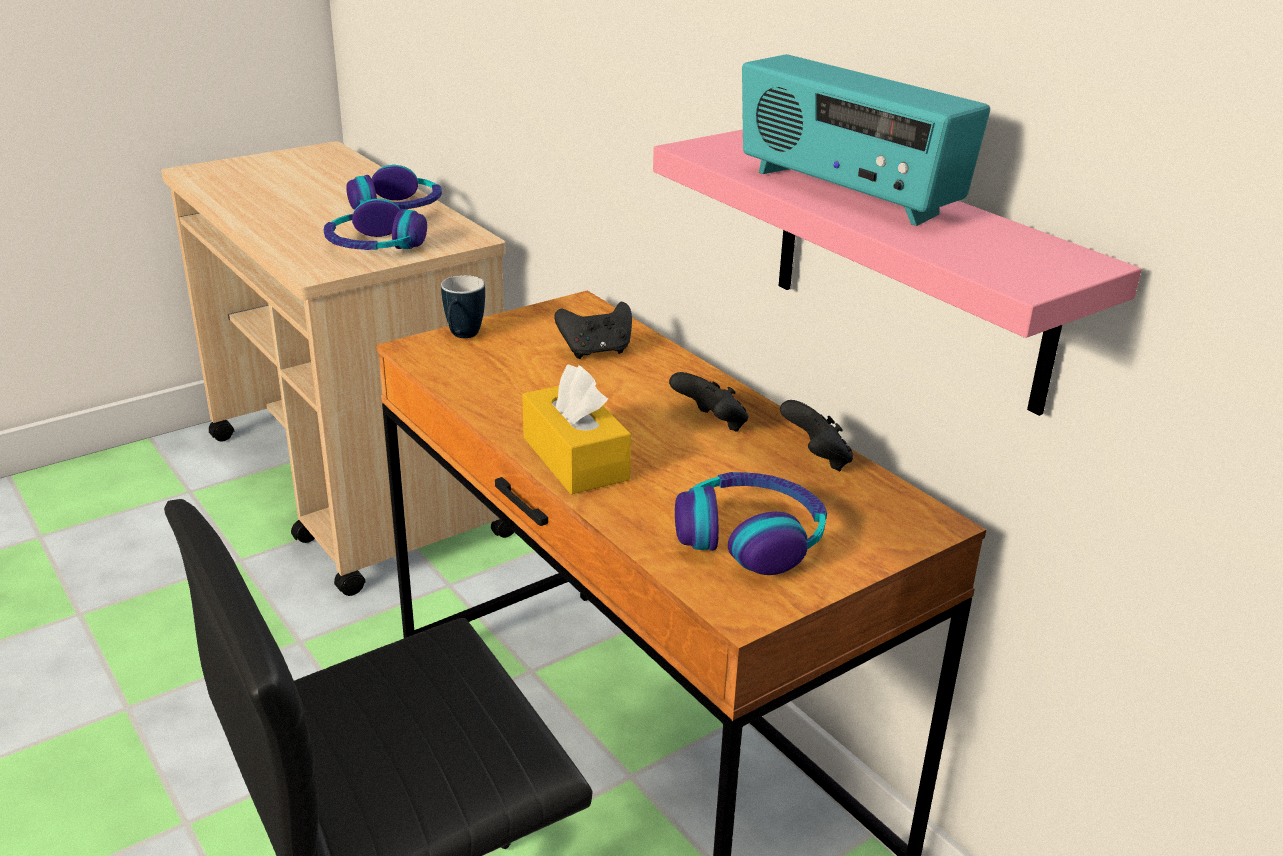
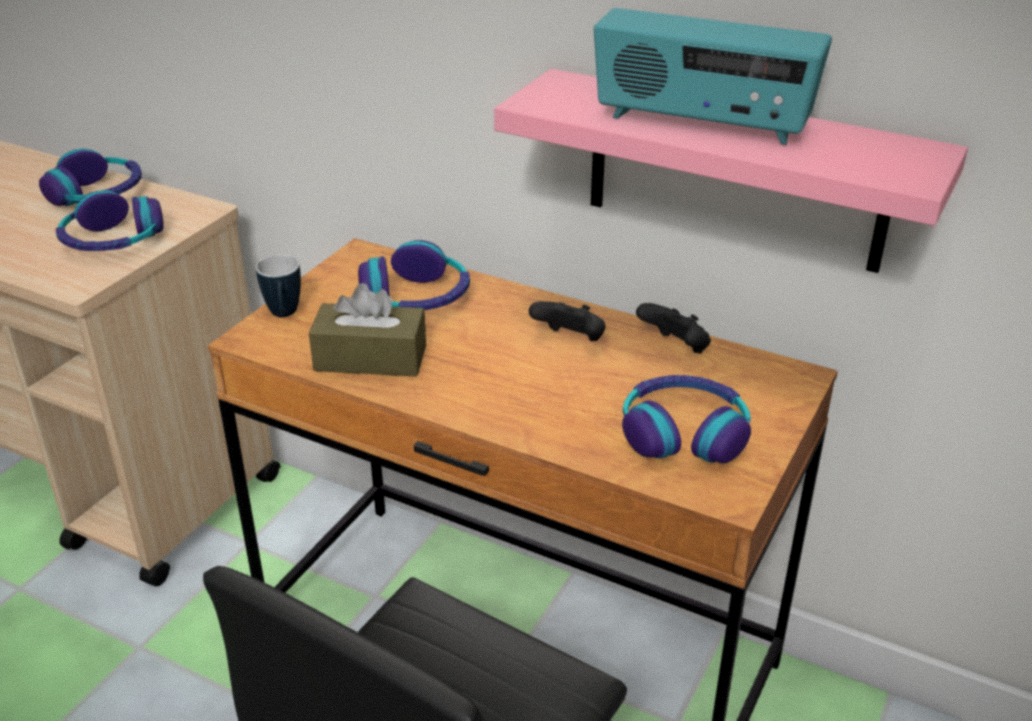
camera: 25 degrees left, 5 degrees up
(504, 390) = (370, 358): none -> brown tissue box
(575, 458) = (489, 406): yellow tissue box -> none
(596, 351) = (416, 297): black game controller -> headphones

